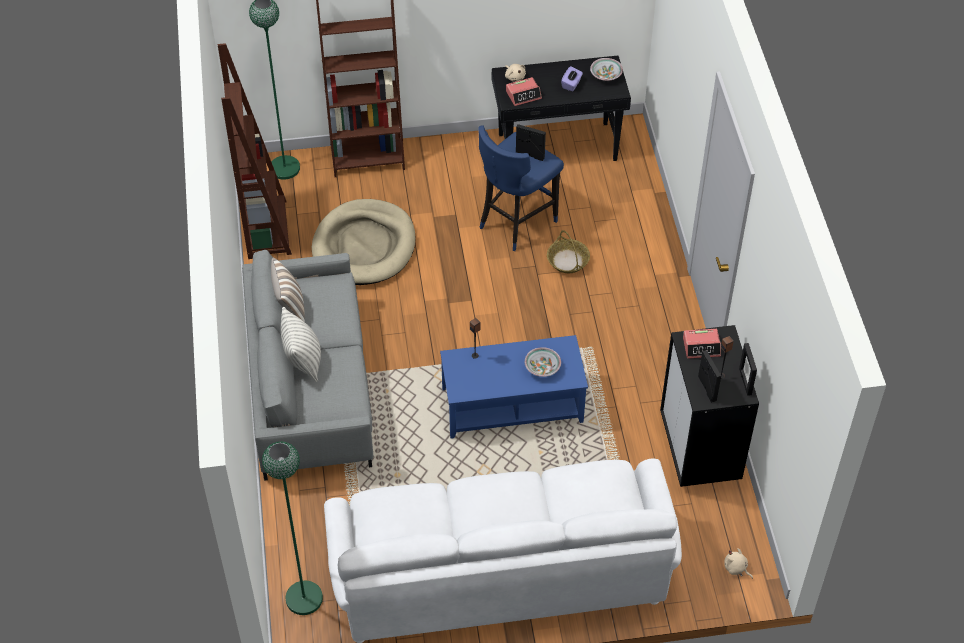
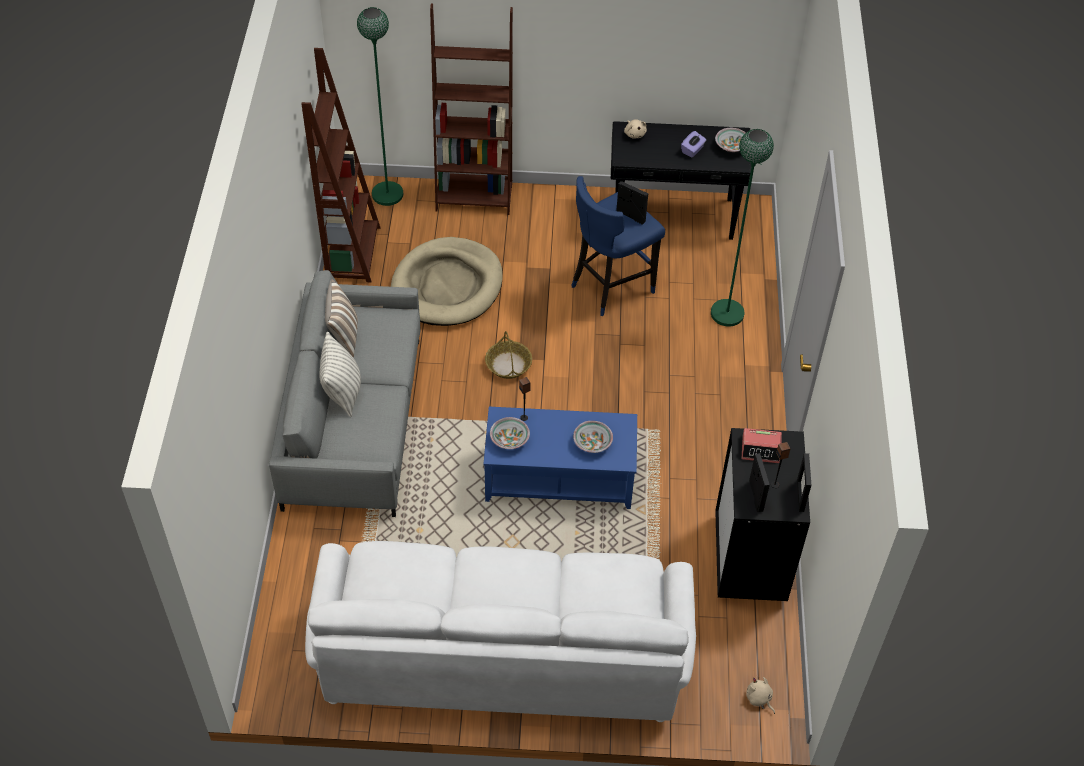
camera: 10 degrees right, 0 degrees up
(304, 598) = (288, 644): green floor lamp -> green floor lamp (727, 313)
(467, 377) = (510, 439): none -> bowl
(523, 95) = (639, 153): alarm clock -> none
(568, 261) = (656, 335): basket -> basket (508, 365)

